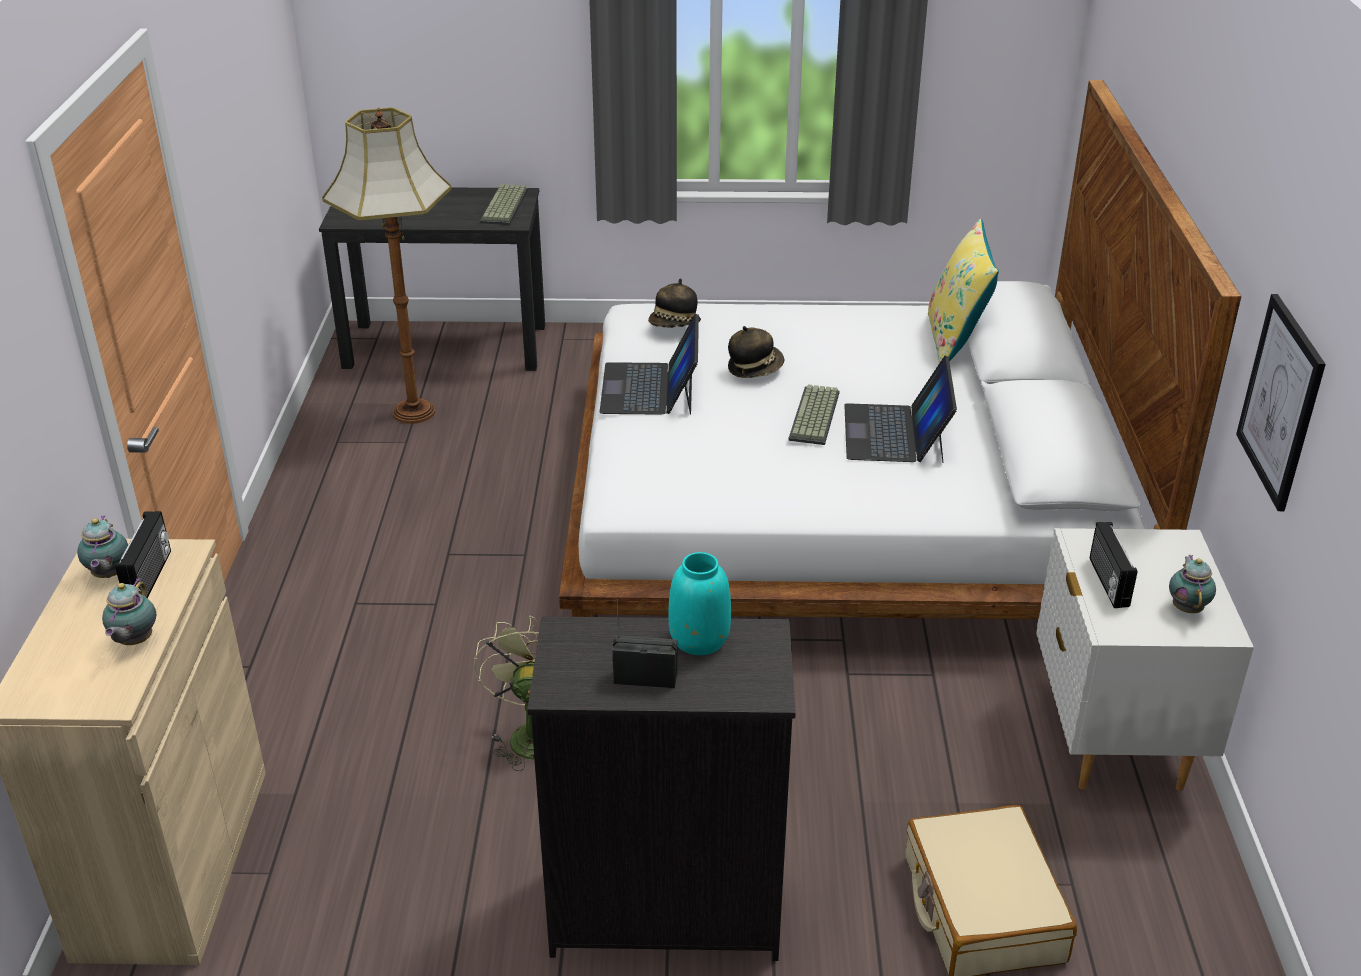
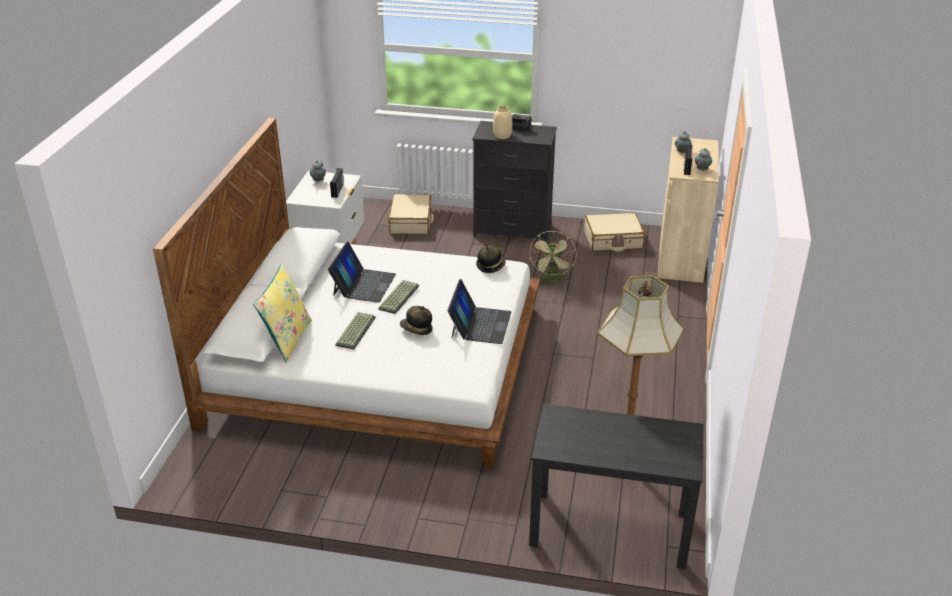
camera: 170 degrees left, 0 degrees up
(359, 907) = (613, 240): none -> beige suitcase
(505, 207) = (559, 433): keyboard -> keyboard (355, 330)
(674, 325) = (453, 364): hat -> hat (490, 266)
(699, 639) = (502, 136): turquoise vase -> beige vase
(1281, 401) = (282, 116): picture -> none

